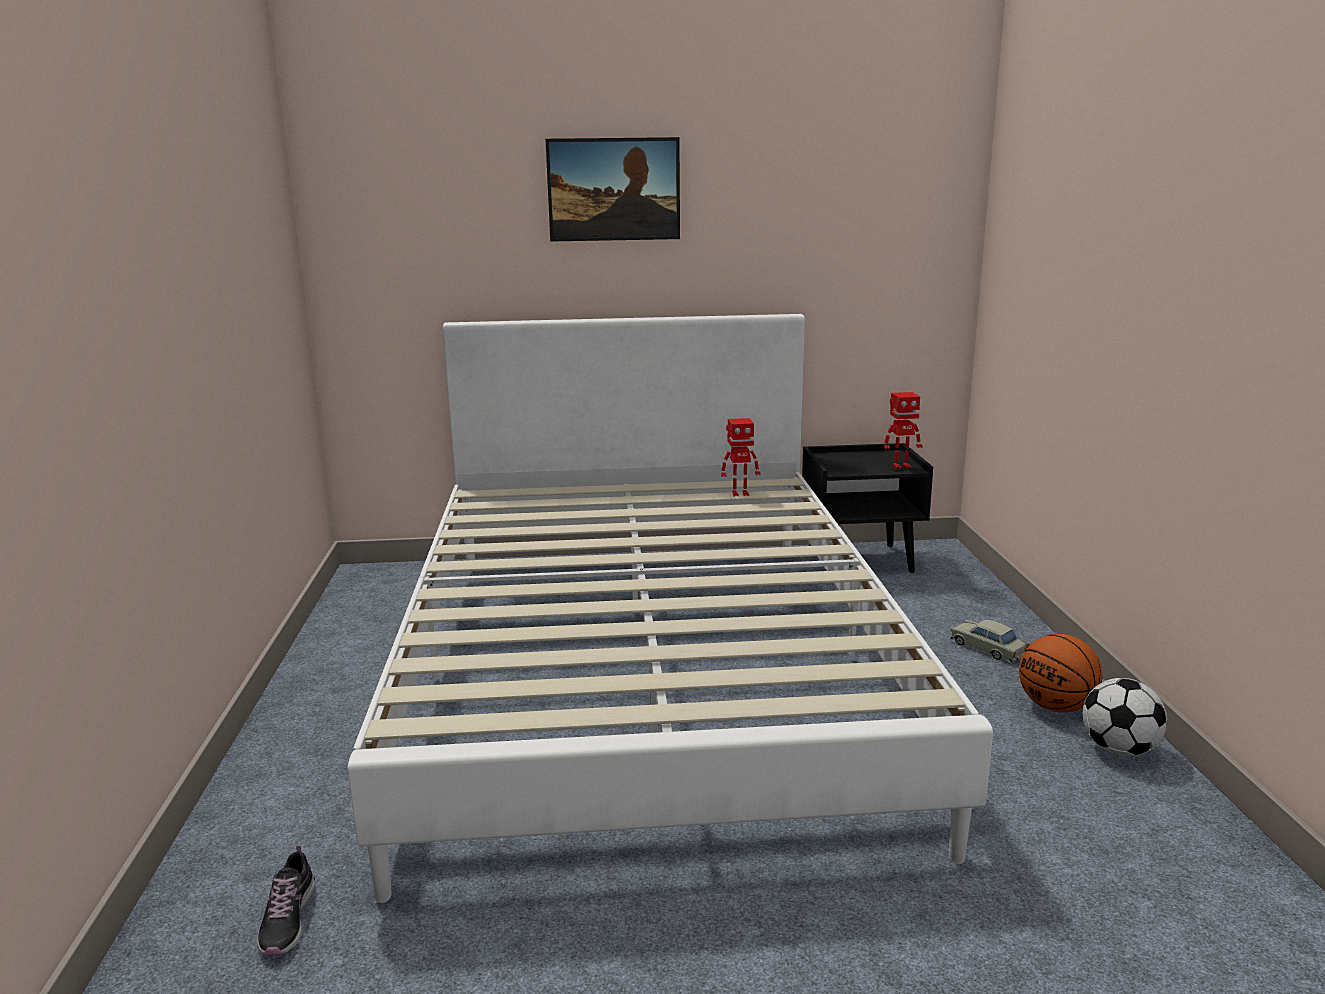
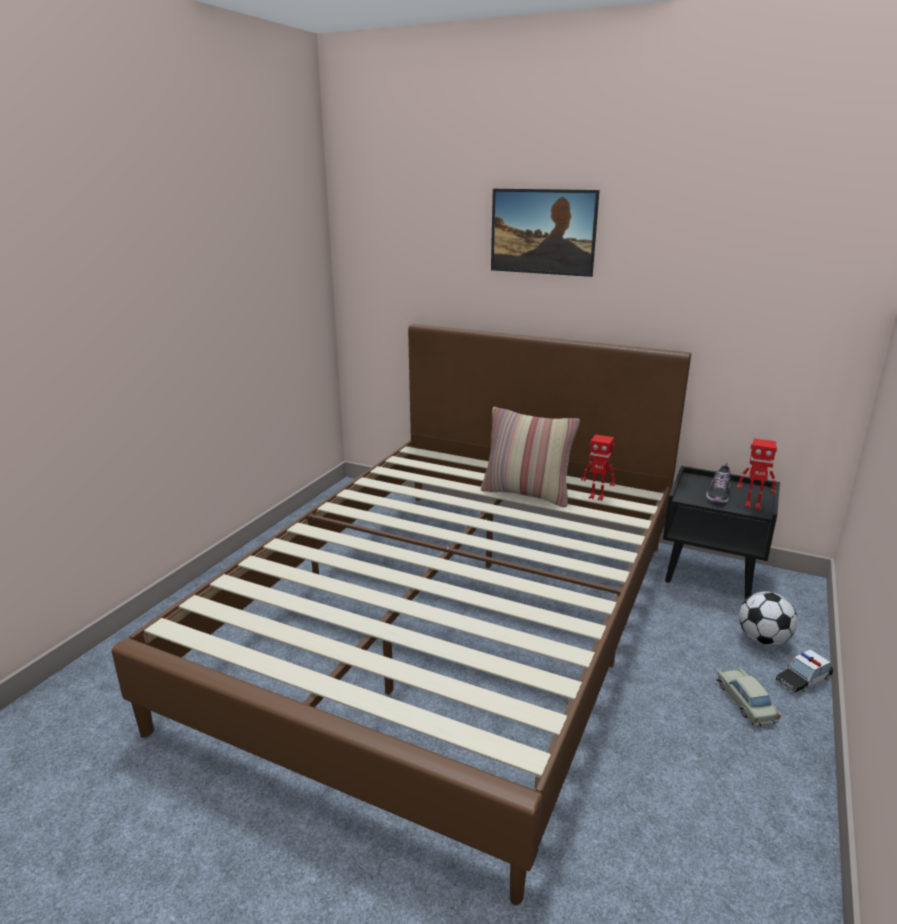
camera: 30 degrees right, 5 degrees up
(288, 920) = (92, 725): shoe -> shoe (718, 494)
(649, 670) = (452, 622): white bed -> brown bed
(664, 505) = (526, 493): none -> pillow
(1013, 618) = (803, 679): none -> toy car
(1056, 707) = (755, 789): basketball -> none
(1119, 750) = (776, 864): football -> football (763, 639)

